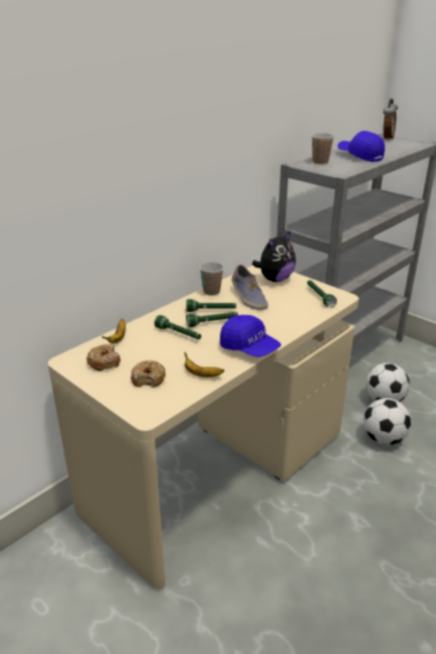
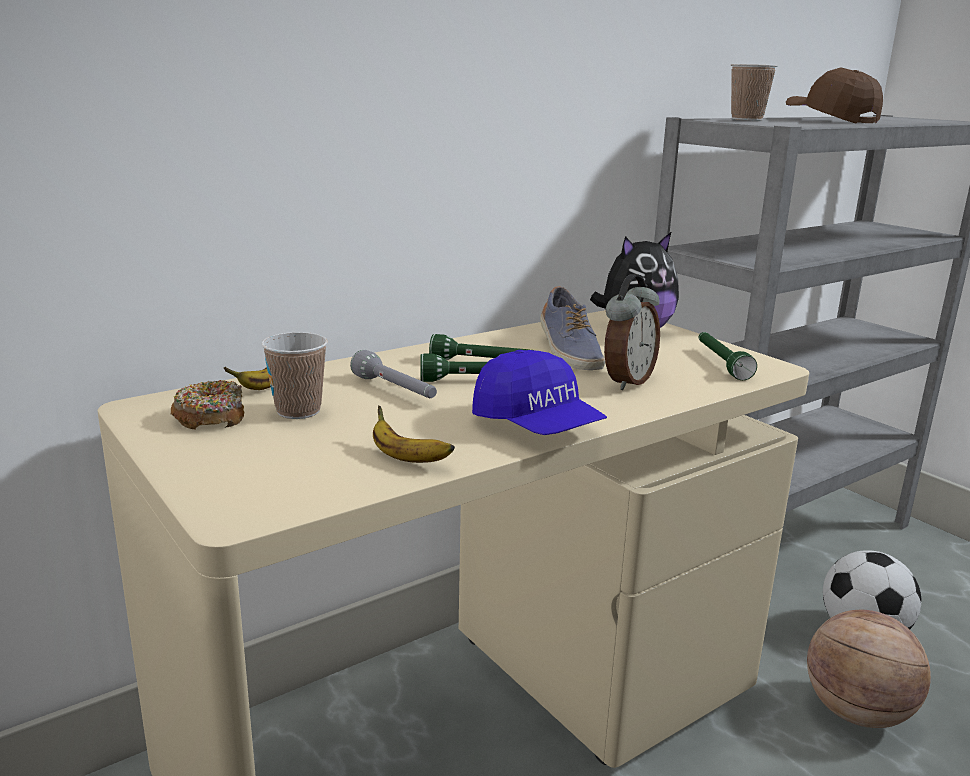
camera: 10 degrees right, 10 degrees down
(148, 379) = (284, 453): donut -> none
(178, 334) = (395, 390): green flashlight -> grey flashlight
(211, 292) = (497, 338): cup -> cup (298, 411)
(360, 156) = (830, 120): blue cap -> brown cap
(383, 438) = (856, 712): football -> basketball
(386, 138) = (888, 116): alarm clock -> alarm clock (626, 381)

